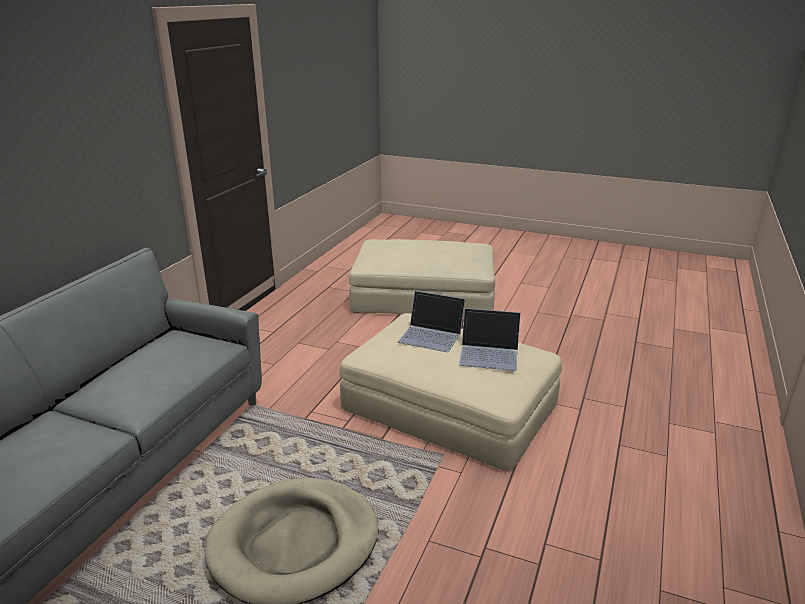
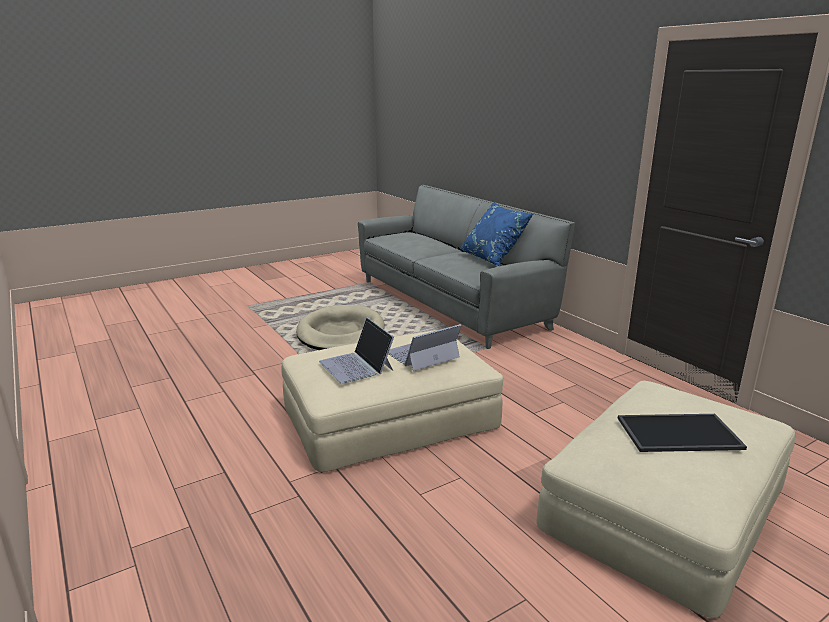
camera: 125 degrees right, 5 degrees down
(125, 356) = (493, 258): none -> blue pillow
(427, 249) = (678, 434): none -> tray
(489, 353) = (356, 365): laptop -> laptop turned 75 degrees counterclockwise

